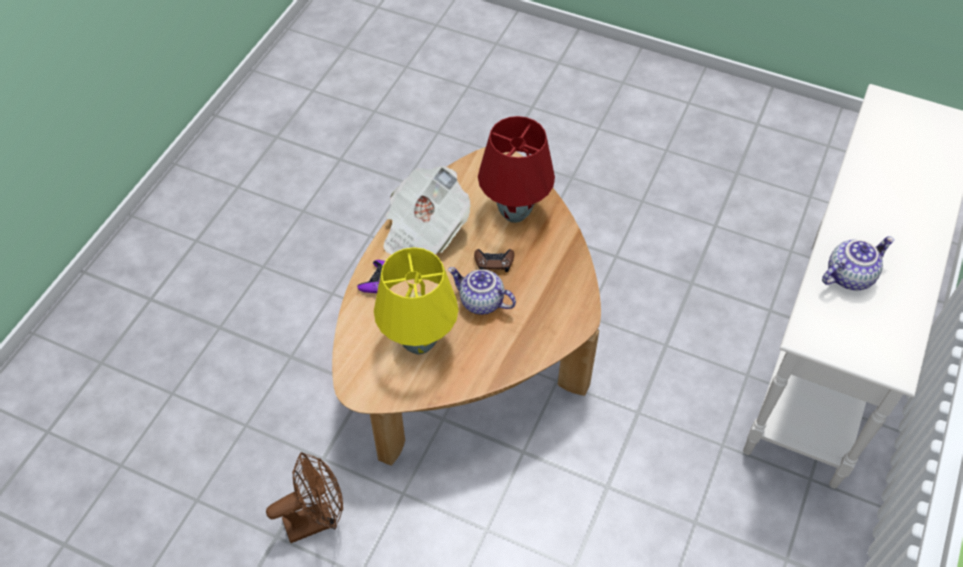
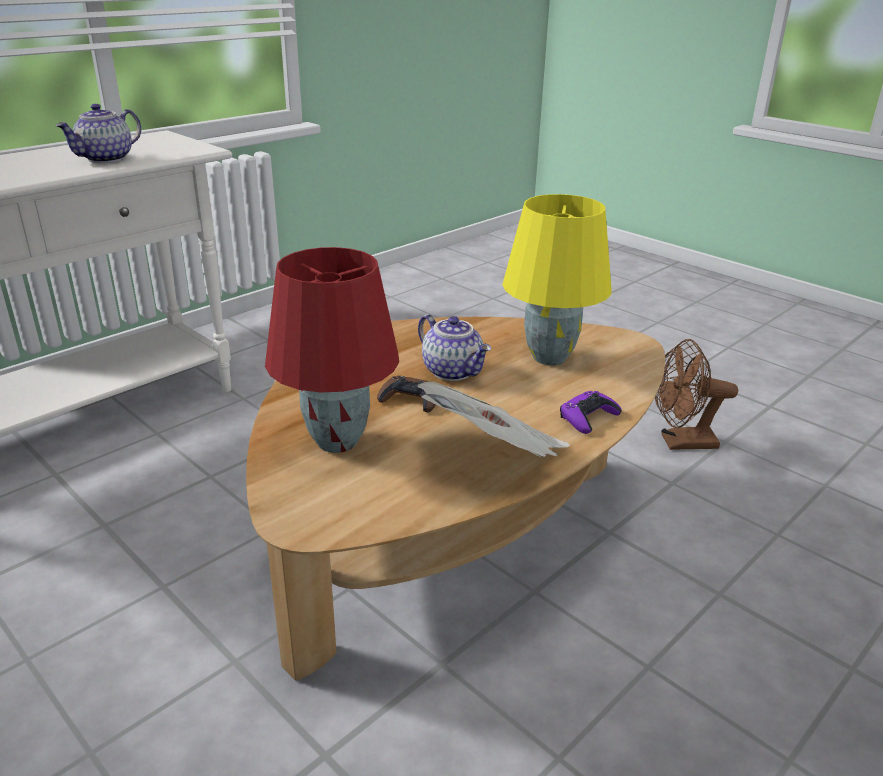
camera: 160 degrees left, 25 degrees down
(849, 275) = (106, 159): teapot -> teapot turned 45 degrees counterclockwise

